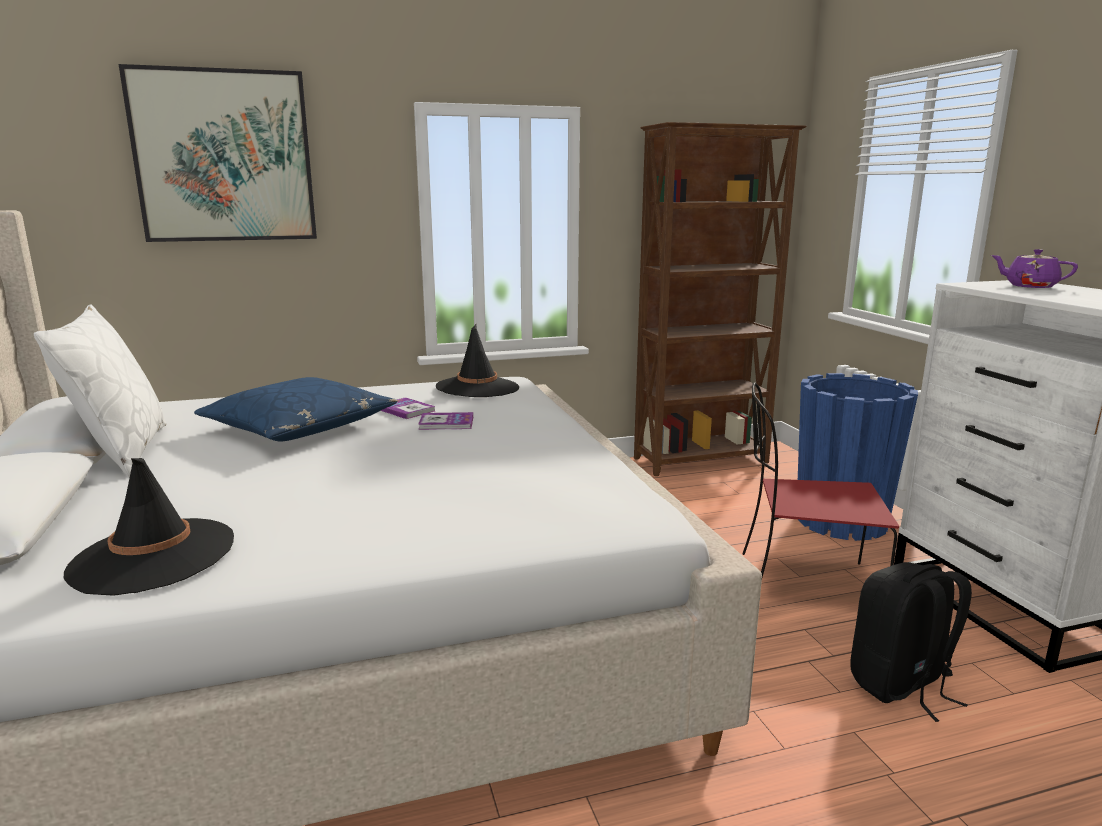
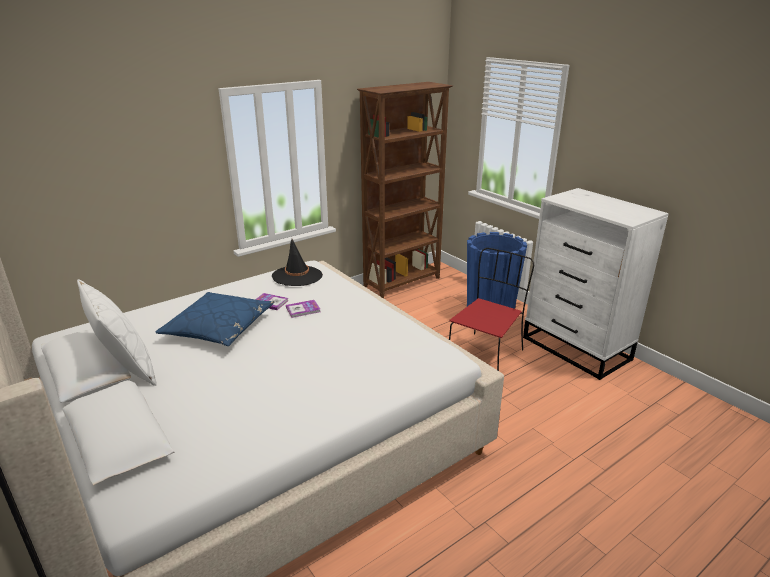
camera: 20 degrees left, 10 degrees up
(153, 556) = (233, 434): black hat -> none
(224, 157) = (96, 141): picture -> none
(804, 584) = (486, 355): red chair -> red chair turned 135 degrees clockwise
(901, 686) = (544, 401): black backpack -> none
(1029, 286) = (583, 198): purple teapot -> none

